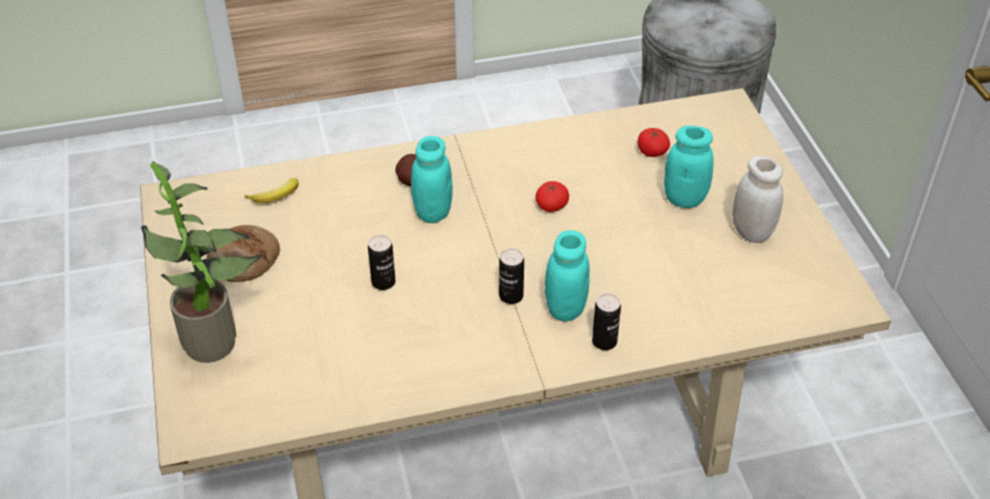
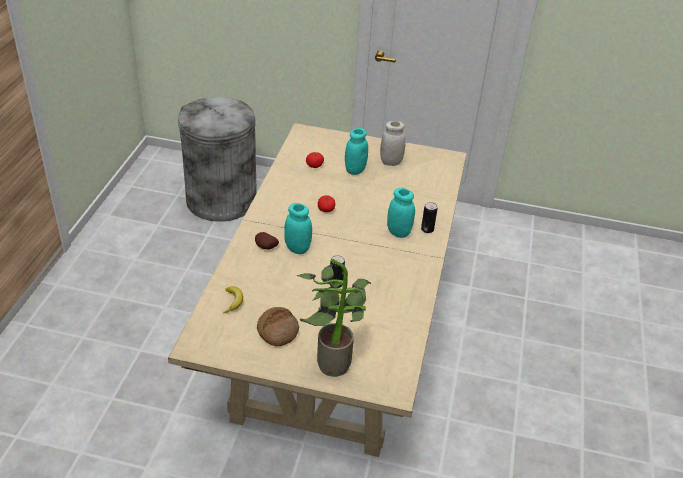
camera: 65 degrees left, 5 degrees down
(511, 296) = (378, 245): can -> none

